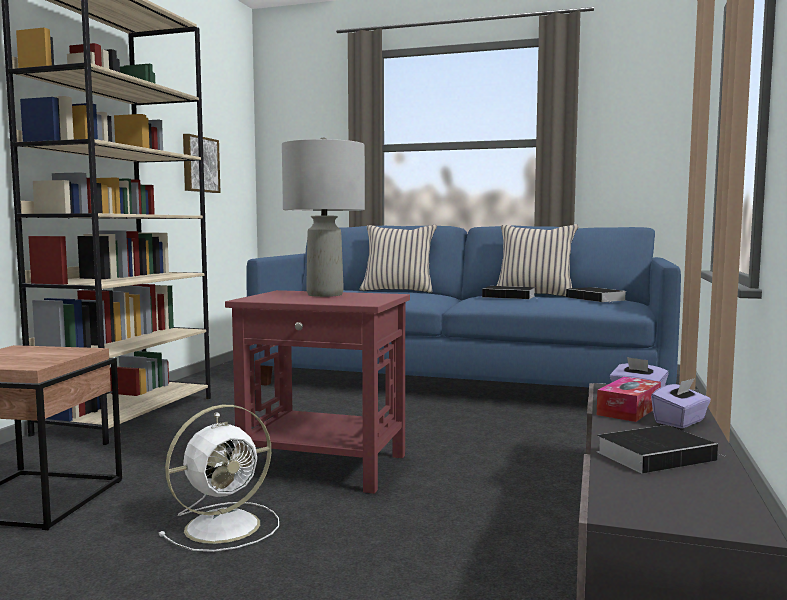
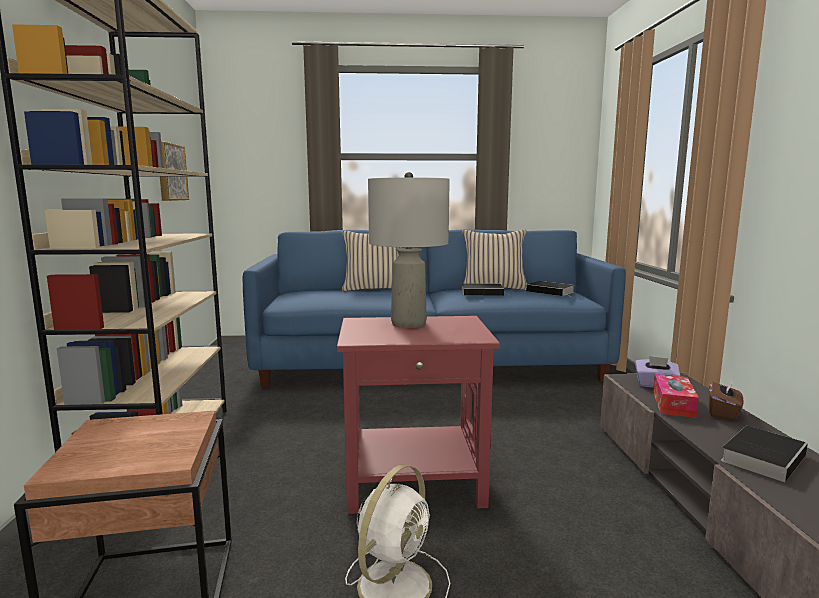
camera: 20 degrees left, 5 degrees up
(680, 422) = (723, 413): purple tissue box -> brown tissue box

